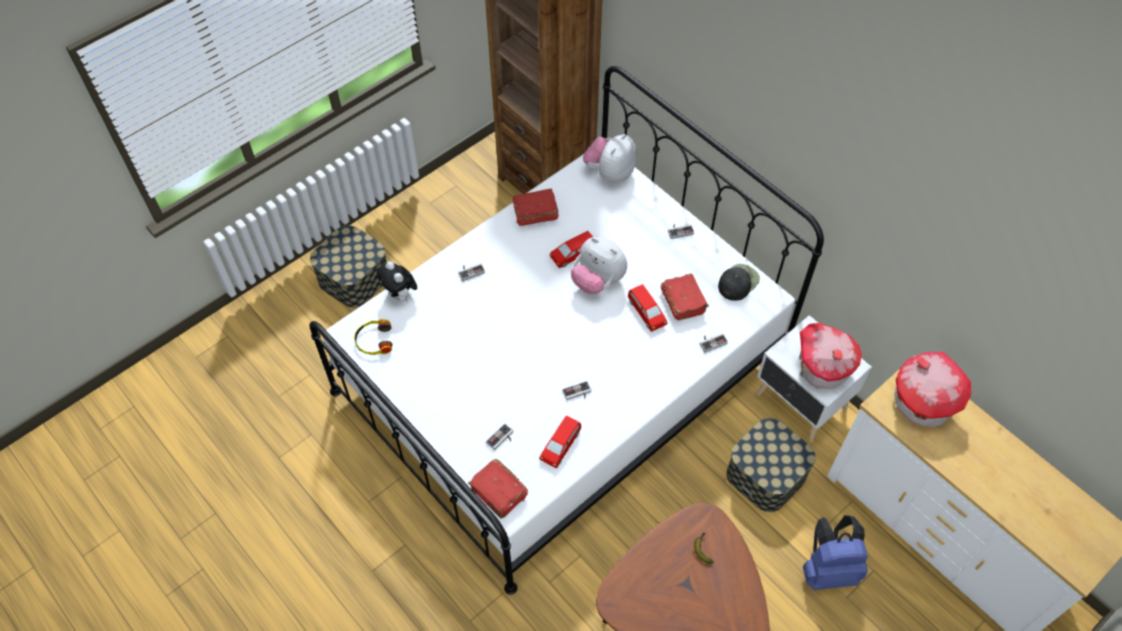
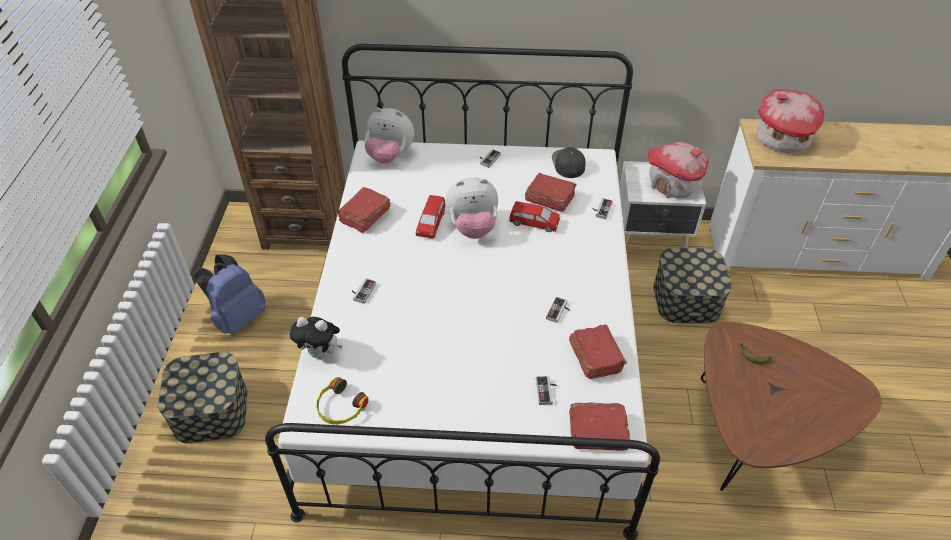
camera: 45 degrees left, 10 degrees down
(560, 445) = (595, 357): red toy car -> red book
(610, 173) = (390, 156): plush toy -> plush toy turned 60 degrees counterclockwise
(828, 569) = (792, 324): blue backpack -> blue backpack (238, 317)

